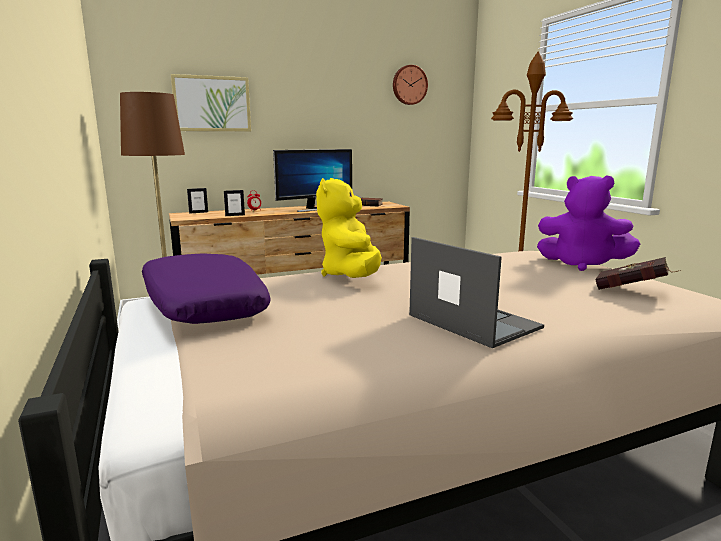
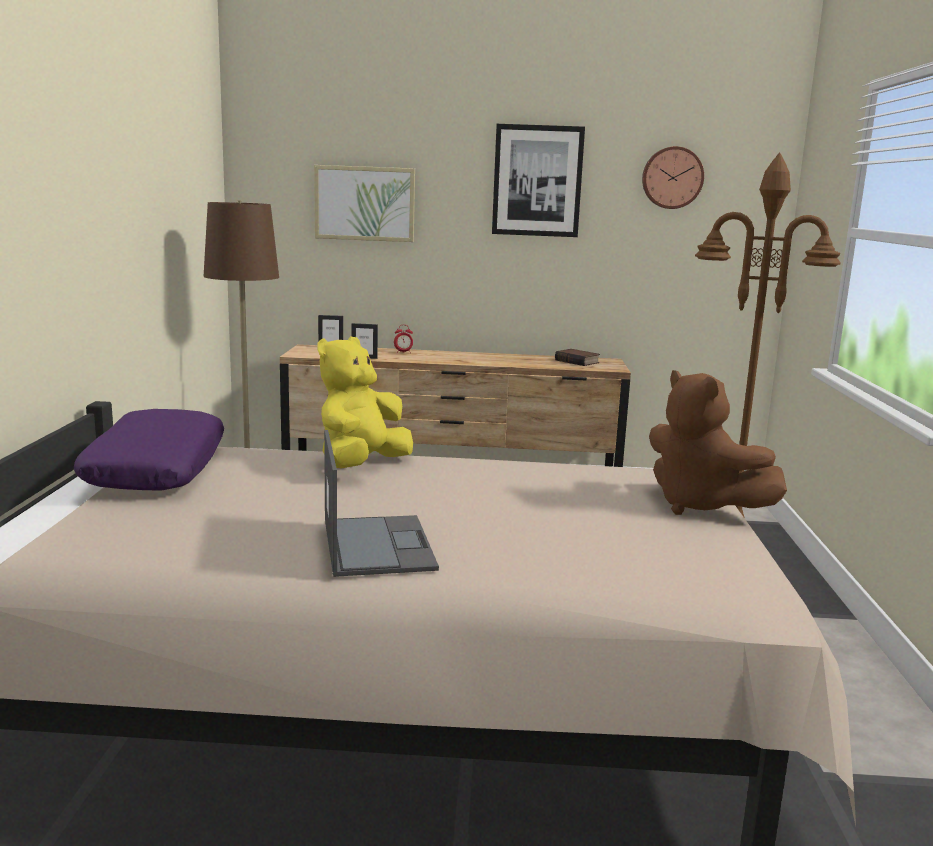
camera: 25 degrees right, 0 degrees up
(315, 209) = (484, 359): monitor -> none
(330, 87) = (537, 181): none -> picture
(581, 264) = (700, 506): purple plush toy -> brown plush toy
(633, 291) = (673, 556): red book -> none

